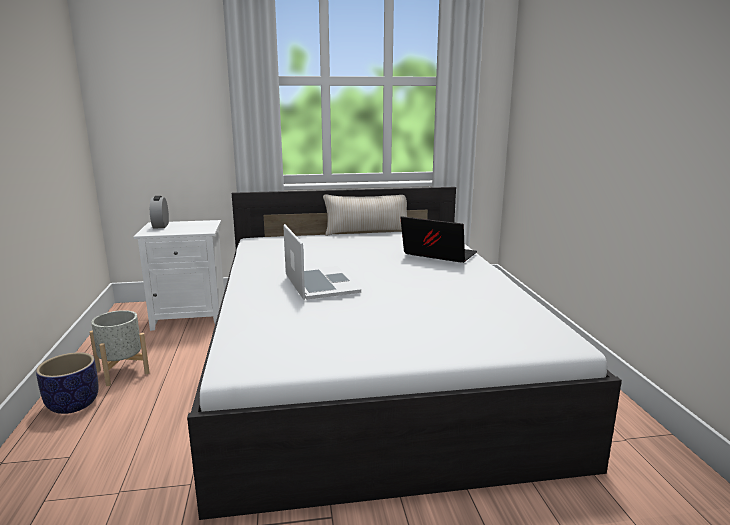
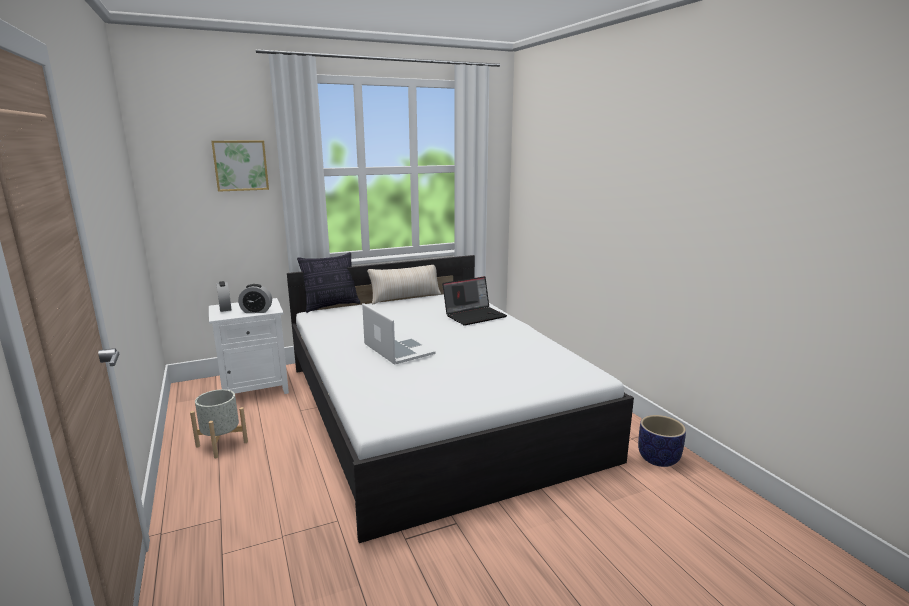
camera: 15 degrees left, 0 degrees up
(72, 404) = (193, 478): planter -> planter (658, 459)
(188, 230) = (256, 311): none -> alarm clock
(189, 70) = (240, 165): none -> picture
(280, 234) = (331, 306): none -> pillow
(437, 255) = (475, 315): laptop -> laptop turned 135 degrees clockwise

